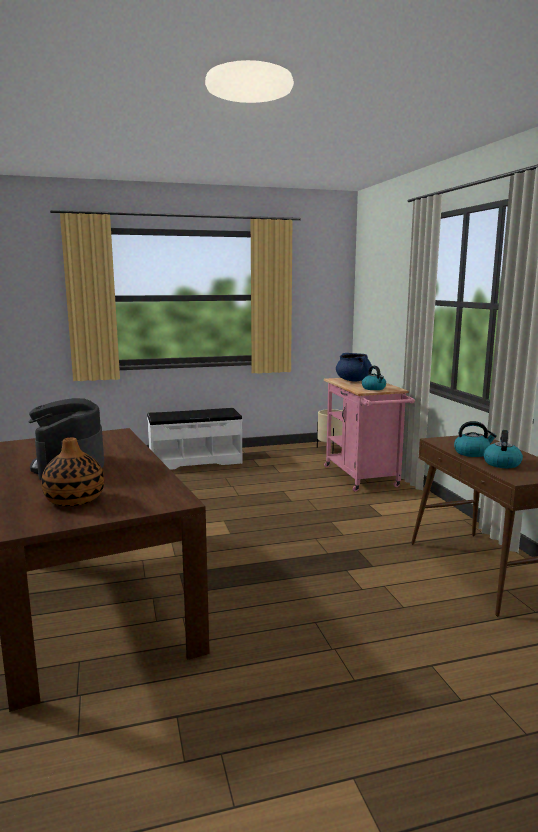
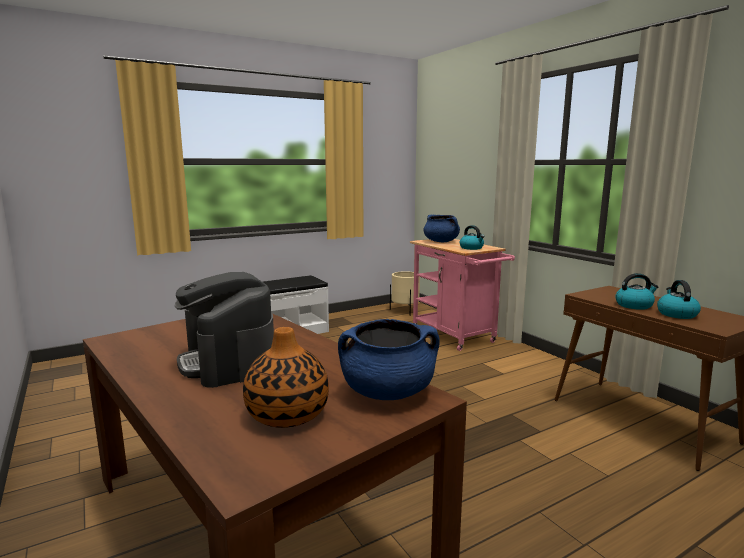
camera: 15 degrees left, 0 degrees up
(156, 495) = (388, 392): none -> blue cooking pot

